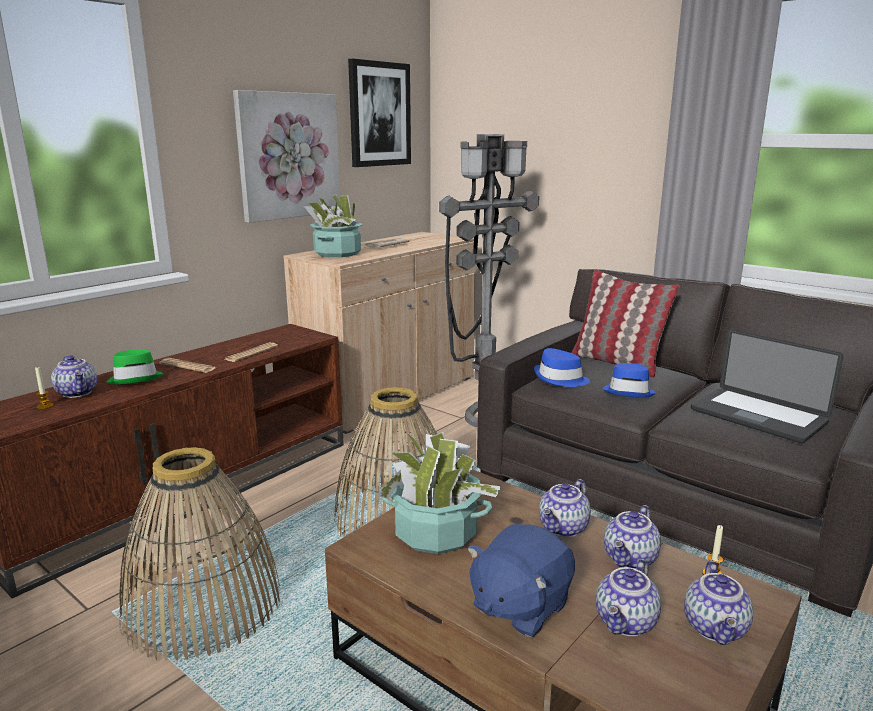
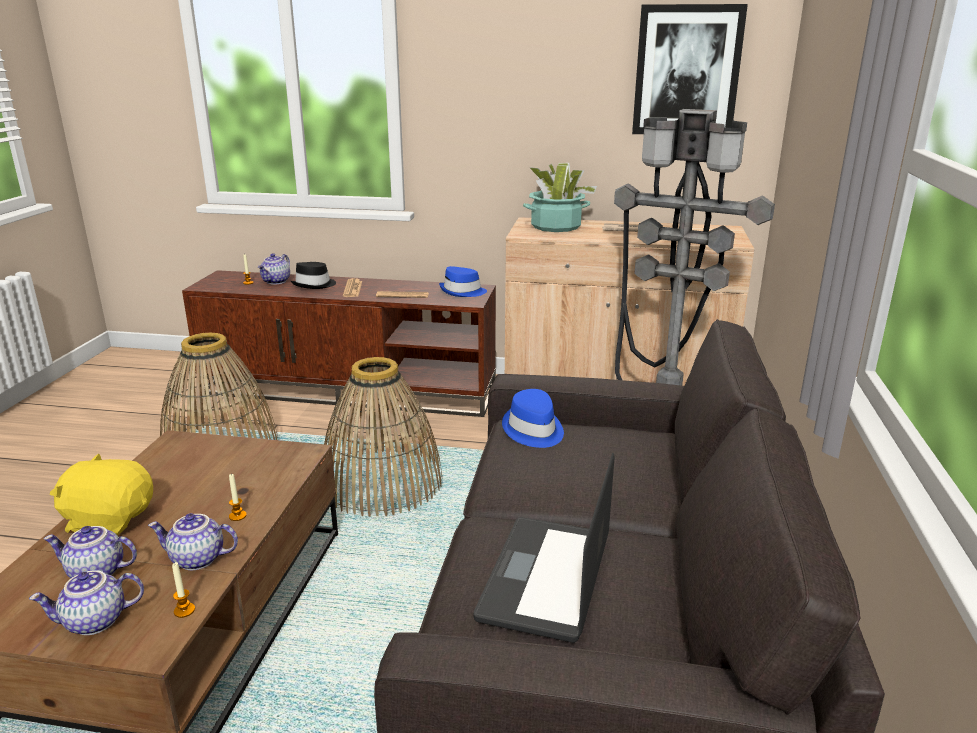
camera: 60 degrees right, 5 degrees up
(136, 378) = (314, 285): green hat -> black hat
(288, 156) = (541, 115): picture -> none
(435, 533) = (205, 462): potted plant -> none
(519, 606) = (109, 520): blue plush toy -> yellow plush toy
(564, 528) = (237, 516): teapot -> candle
(617, 363) = (636, 453): pillow -> none
(629, 391) = (538, 475): blue hat -> blue hat (462, 292)

